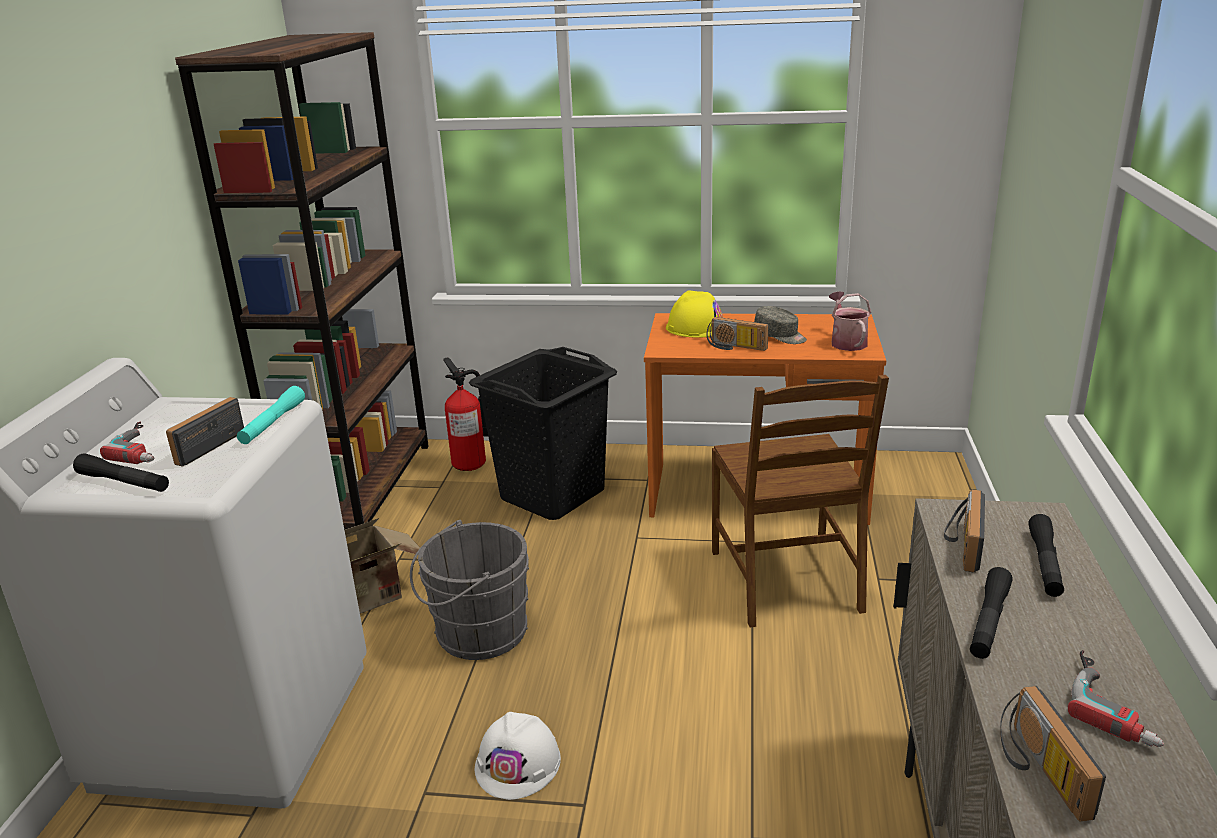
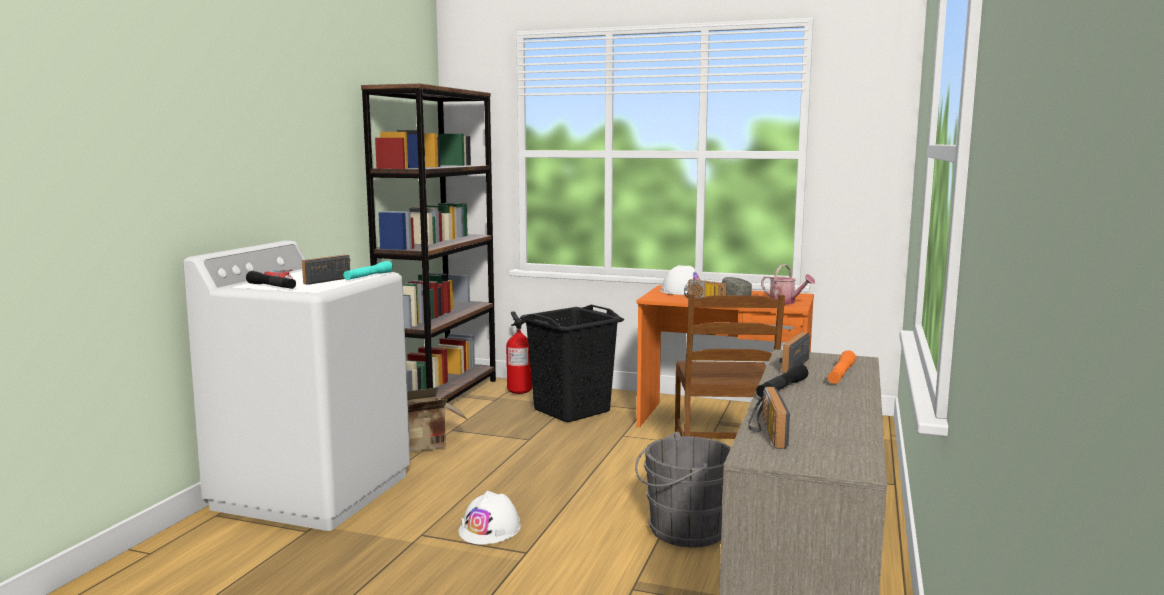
camera: 10 degrees right, 15 degrees down
(476, 633) = (488, 468): grey bucket -> grey bucket (682, 530)
(698, 327) = (683, 291): yellow hard hat -> white hard hat
(846, 342) = (785, 302): watering can -> watering can turned 135 degrees clockwise
(1045, 564) = (841, 374): black flashlight -> orange flashlight
(1116, 704) = (840, 419): power drill -> none

